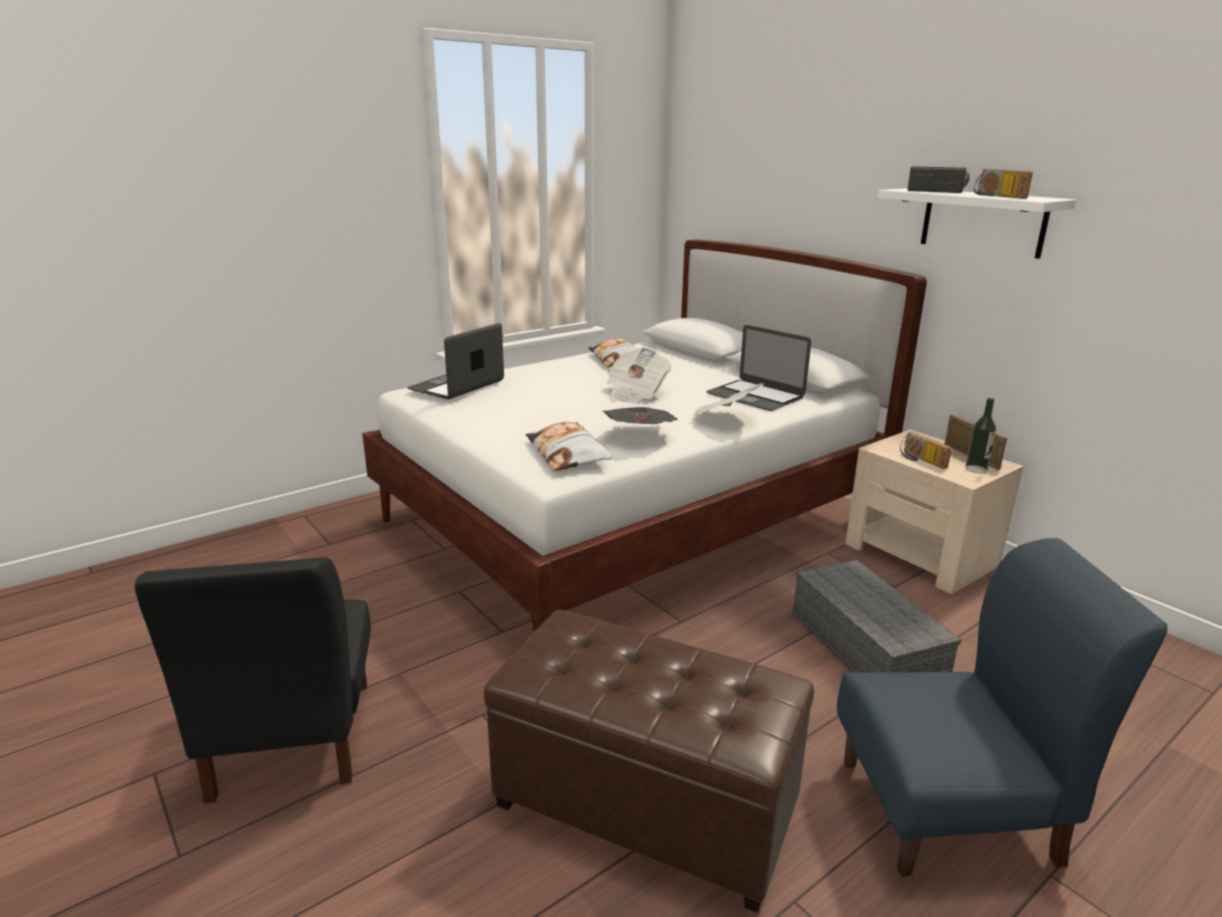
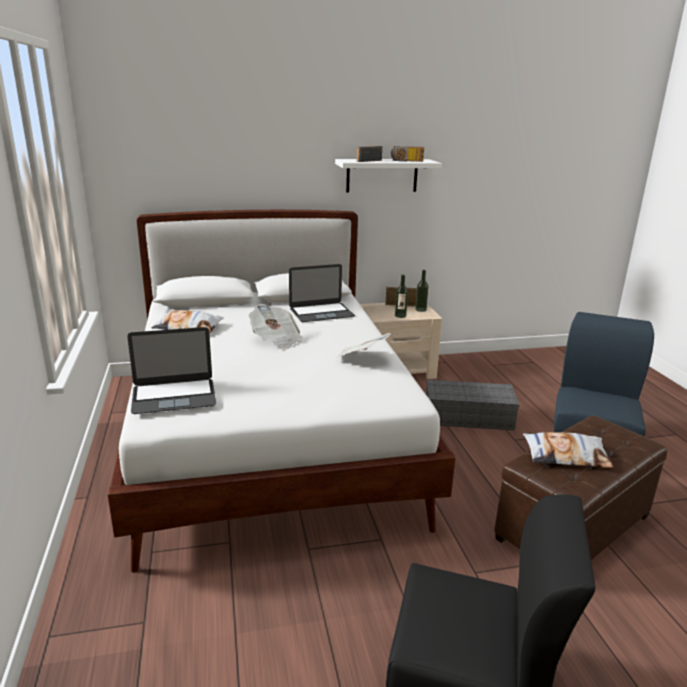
camera: 65 degrees left, 0 degrees up
(456, 385) = (174, 396): laptop -> laptop turned 75 degrees counterclockwise
(568, 454) = (375, 387): pillow -> pillow (566, 455)
(723, 419) = (354, 330): newspaper -> none
(920, 460) = (400, 315): radio -> bottle

